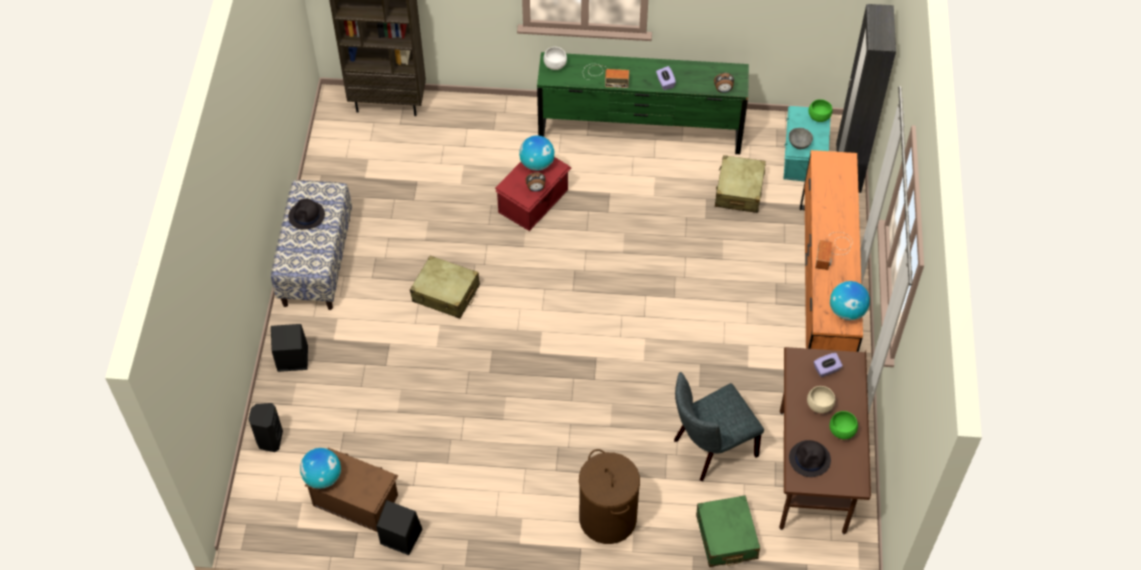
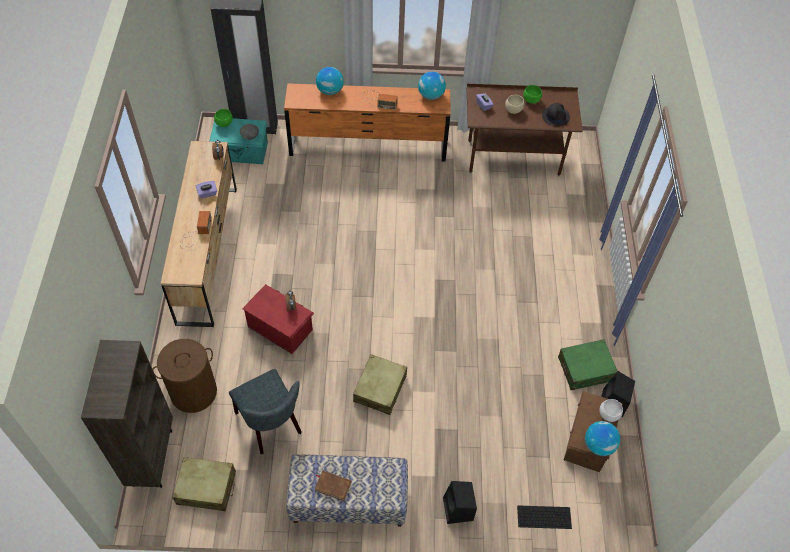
camera: 95 degrees left, 0 degrees up
(269, 440) = (543, 517): black speaker -> keyboard
(307, 216) = (333, 486): black hat -> brown book
(537, 164) = (263, 306): globe -> globe (330, 91)
(555, 65) = (179, 271): white bowl -> white bowl (608, 414)
(607, 518) = (570, 270): brown laundry basket -> brown laundry basket (193, 392)
(640, 132) = (208, 253): green dresser -> brown dresser
(710, 449) = (504, 211): grey chair -> grey chair (271, 425)
(726, 537) = (570, 203): green suitcase -> green suitcase (585, 369)
(739, 191) = (273, 190): beige suitcase -> beige suitcase (206, 488)

